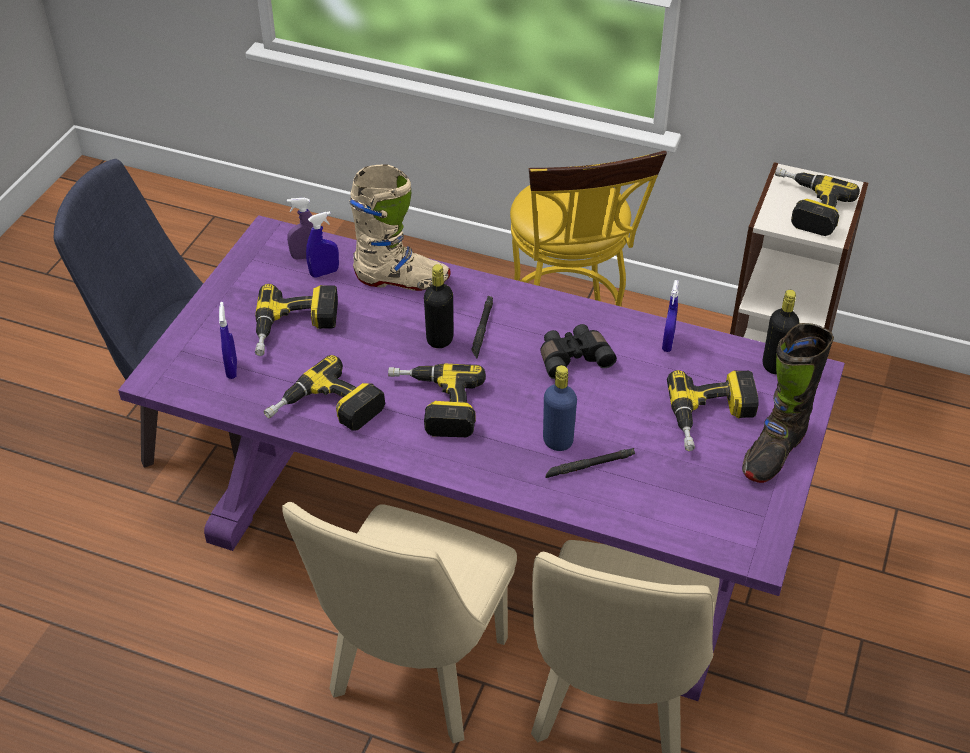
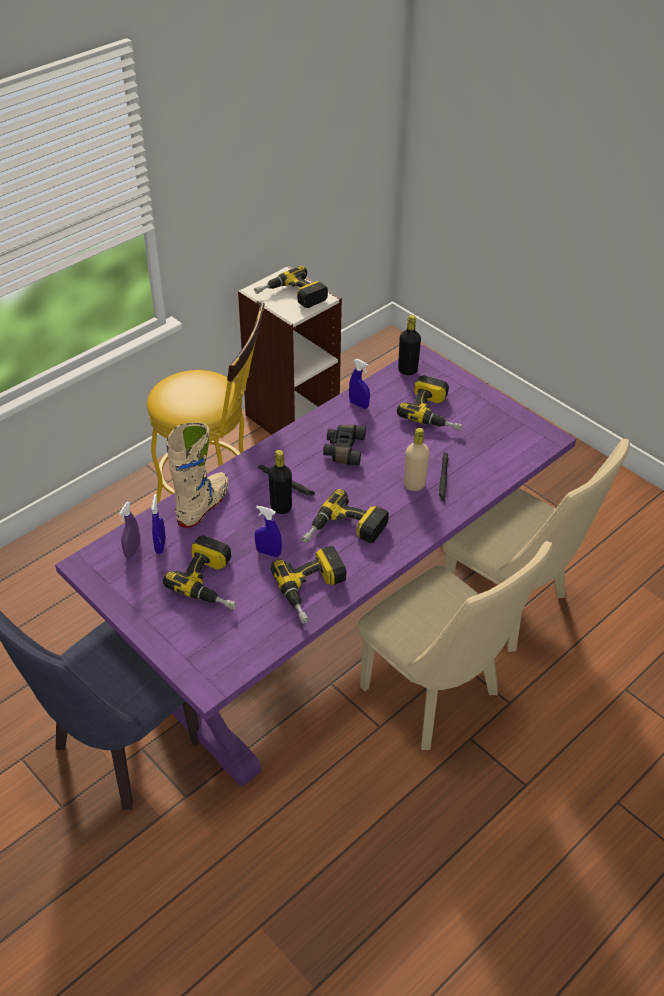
camera: 65 degrees left, 0 degrees up
(232, 369) = (231, 632): blue spray bottle -> blue spray bottle (268, 553)
(558, 441) = (414, 485): blue bottle -> beige bottle
(774, 452) = (476, 399): black boot -> none

